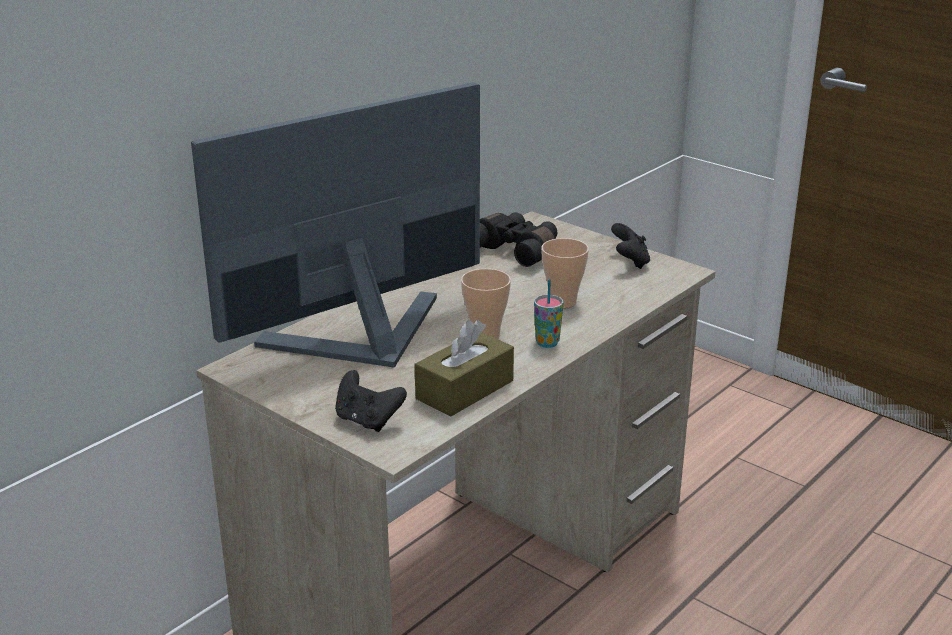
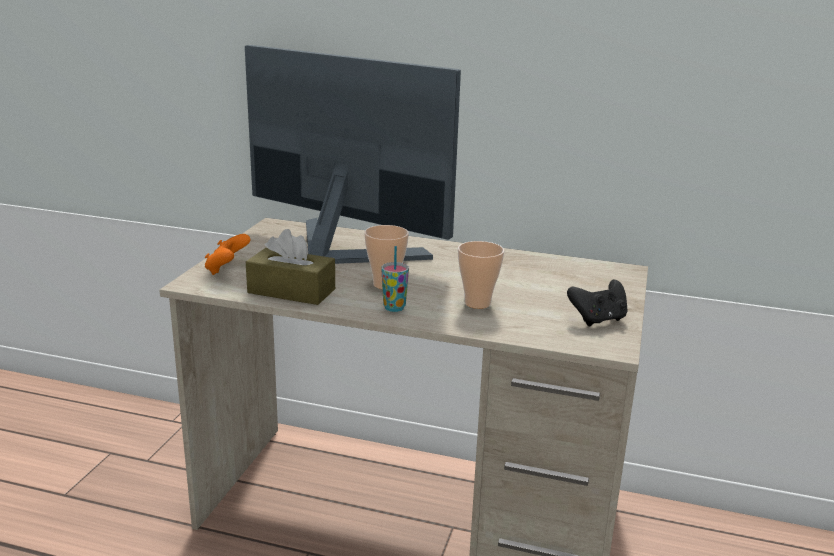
camera: 65 degrees right, 5 degrees down
(367, 420) = (227, 269): black game controller -> orange game controller
(516, 250) = (557, 271): black binoculars -> none

